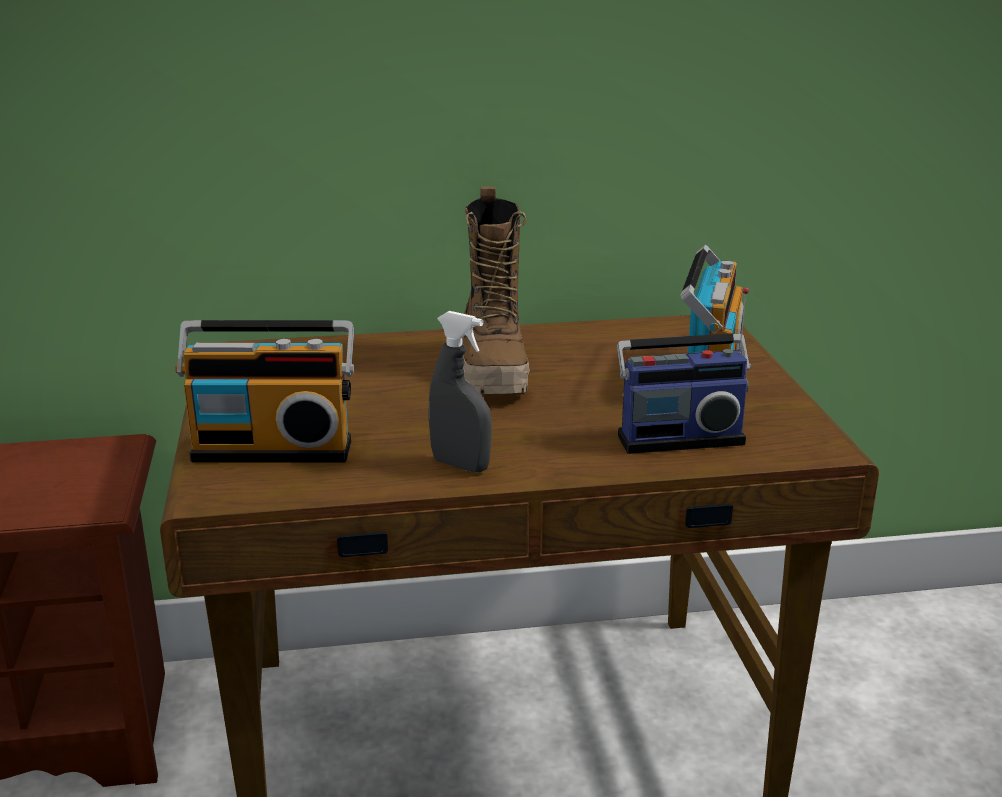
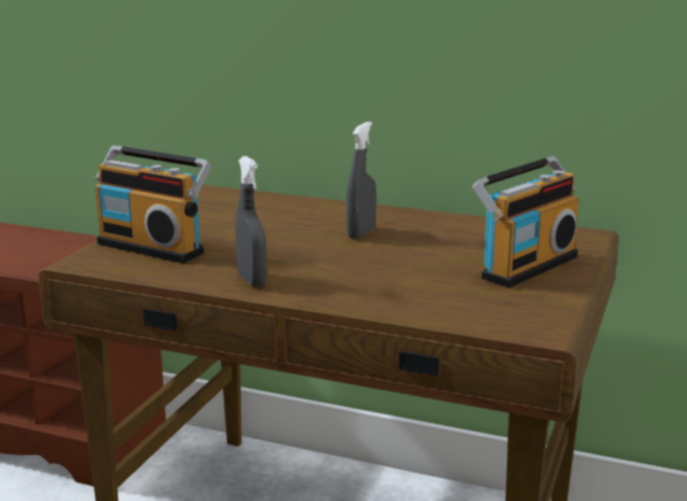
camera: 30 degrees right, 5 degrees down
(493, 372) = (361, 233): boot -> grey spray bottle
(678, 437) = (433, 299): radio -> none

